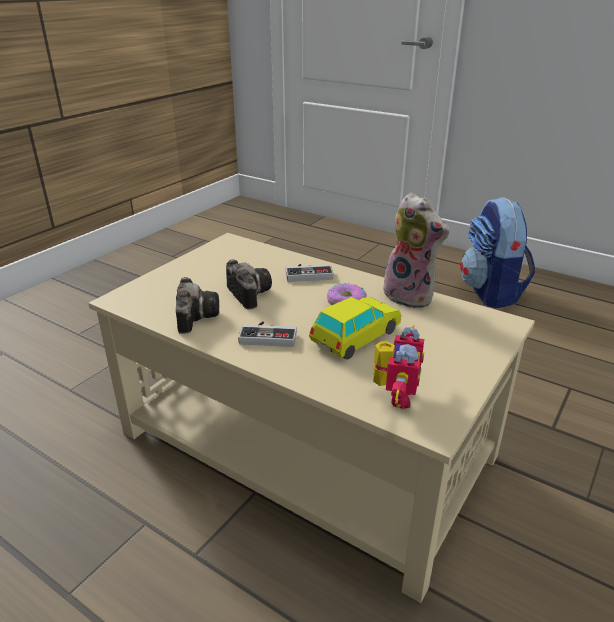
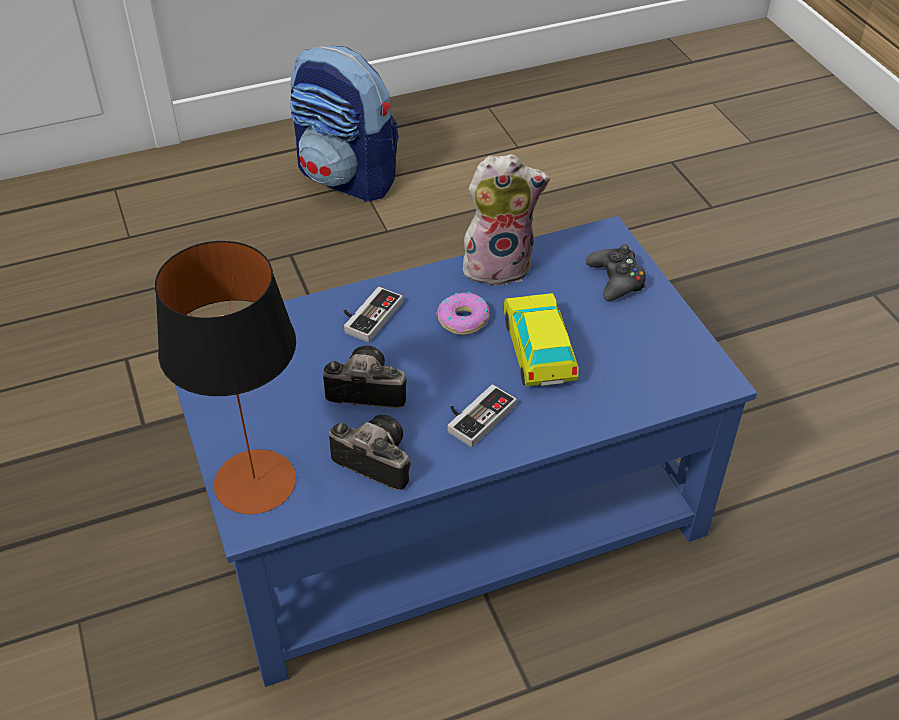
camera: 55 degrees left, 15 degrees up
(147, 290) = (255, 482): none -> table lamp
(304, 443) = (447, 507): beige coffee table -> blue coffee table
(394, 395) = (654, 377): toy robot -> none
(468, 342) = (616, 280): none -> black game controller

